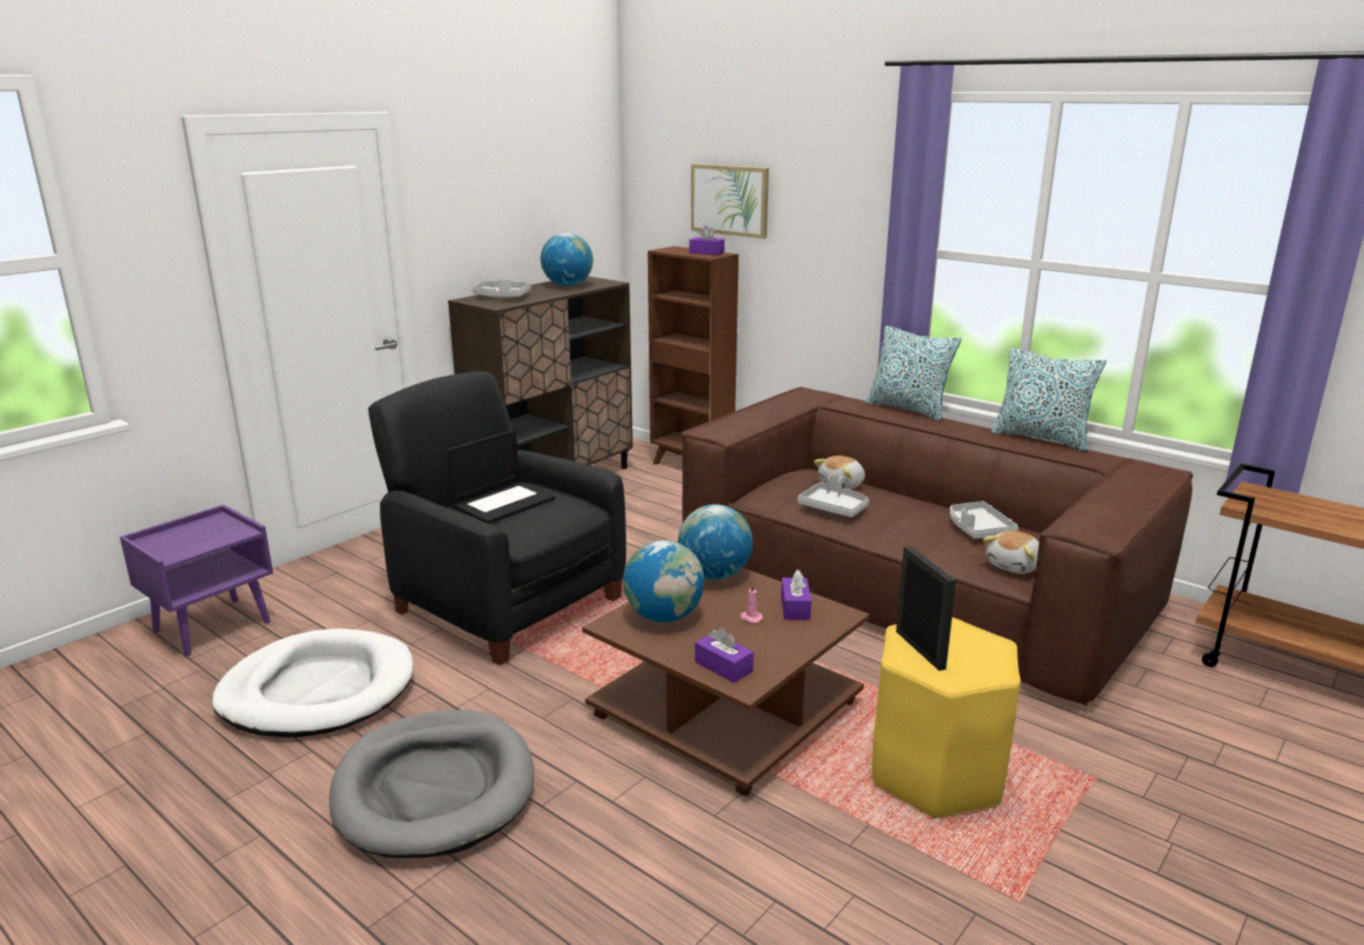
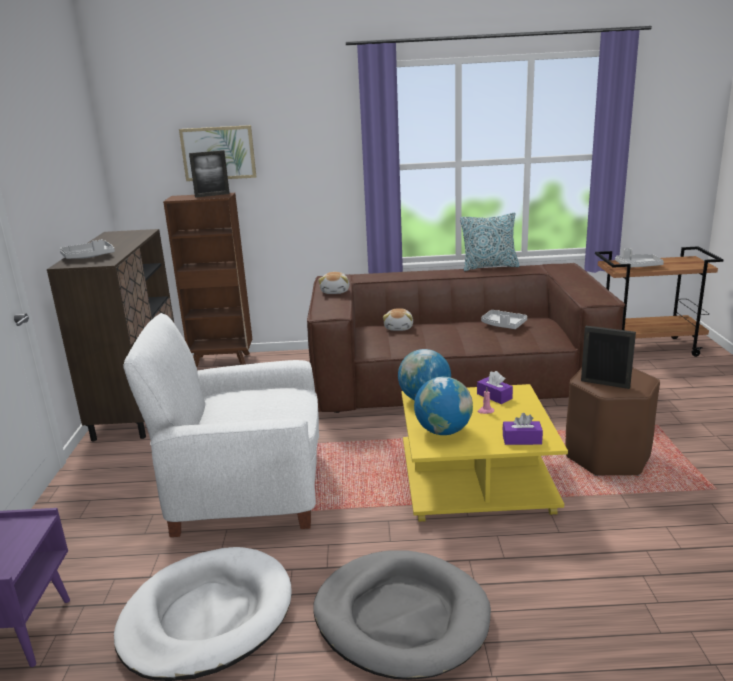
camera: 40 degrees left, 0 degrees up
(504, 502) = (243, 407): laptop -> none
(507, 603) = (246, 491): black armchair -> white armchair
(568, 285) = (118, 239): globe -> none
(706, 253) = (212, 195): purple tissue box -> picture frame
(729, 709) = (477, 479): brown coffee table -> yellow coffee table
(834, 508) = (420, 340): grey tray -> grey tray (637, 266)
(908, 409) = (400, 271): pillow -> none
(935, 774) = (607, 457): yellow stool -> brown stool
(1015, 566) = (548, 335): plush toy -> plush toy (335, 291)

